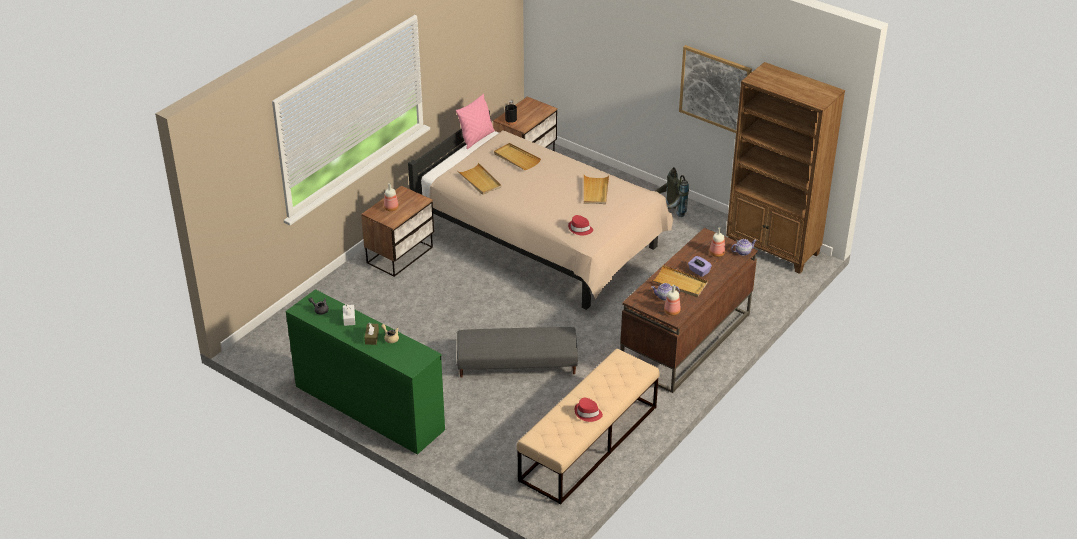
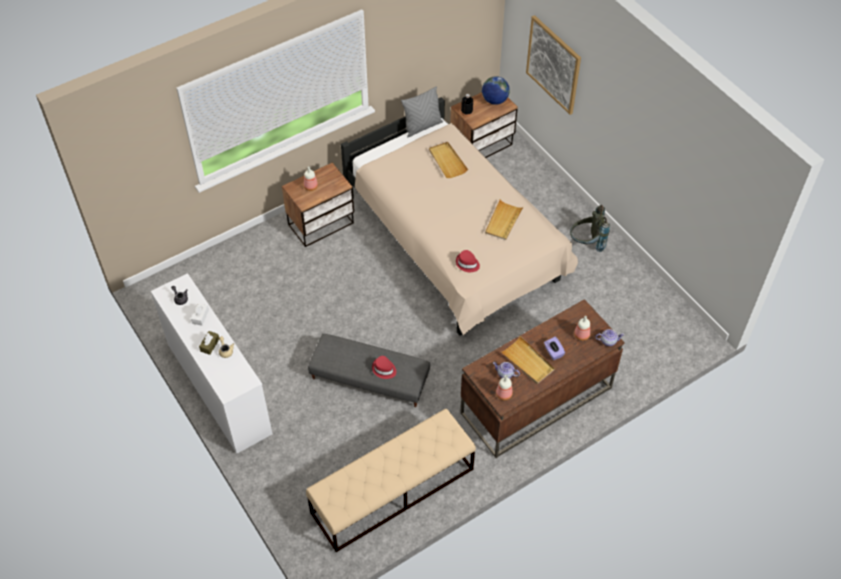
camera: 20 degrees right, 15 degrees up
(369, 408) = (218, 388): green dresser -> white dresser
(476, 138) = (422, 126): pink pillow -> grey pillow
(480, 181) = (401, 179): beige tray -> none
(532, 107) = (494, 100): none -> globe
(588, 413) = (383, 478): red hat -> red hat (384, 369)
(715, 89) = (651, 150): picture -> picture (553, 64)
(773, 249) = (671, 315): brown bookcase -> none

